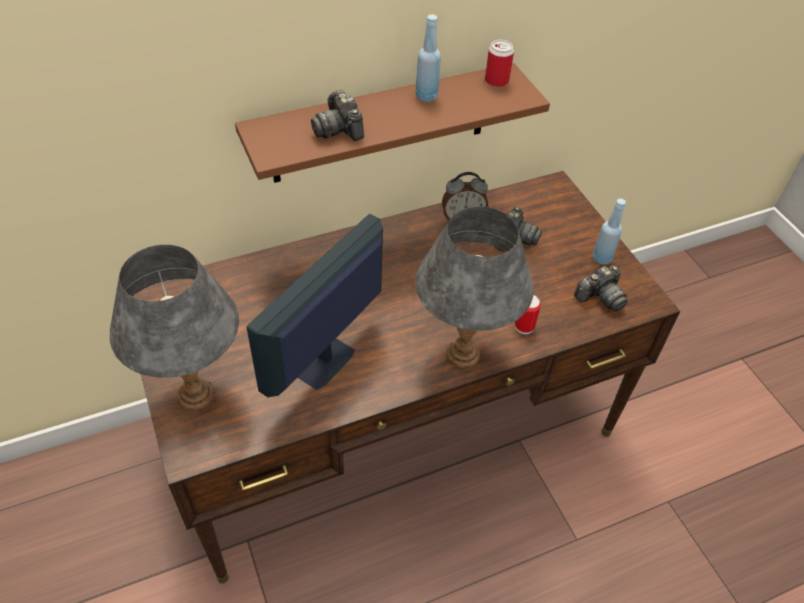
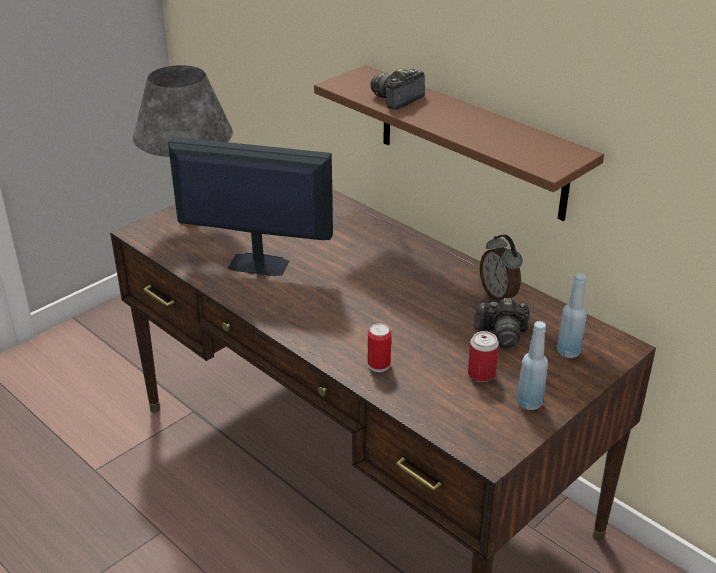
camera: 70 degrees right, 15 degrees down
(426, 96) = (488, 123): blue bottle -> blue bottle (568, 352)
(462, 353) = (317, 334): grey table lamp -> none
(496, 81) = (557, 150): can -> can (481, 374)
(600, 297) = (464, 412): camera -> none

